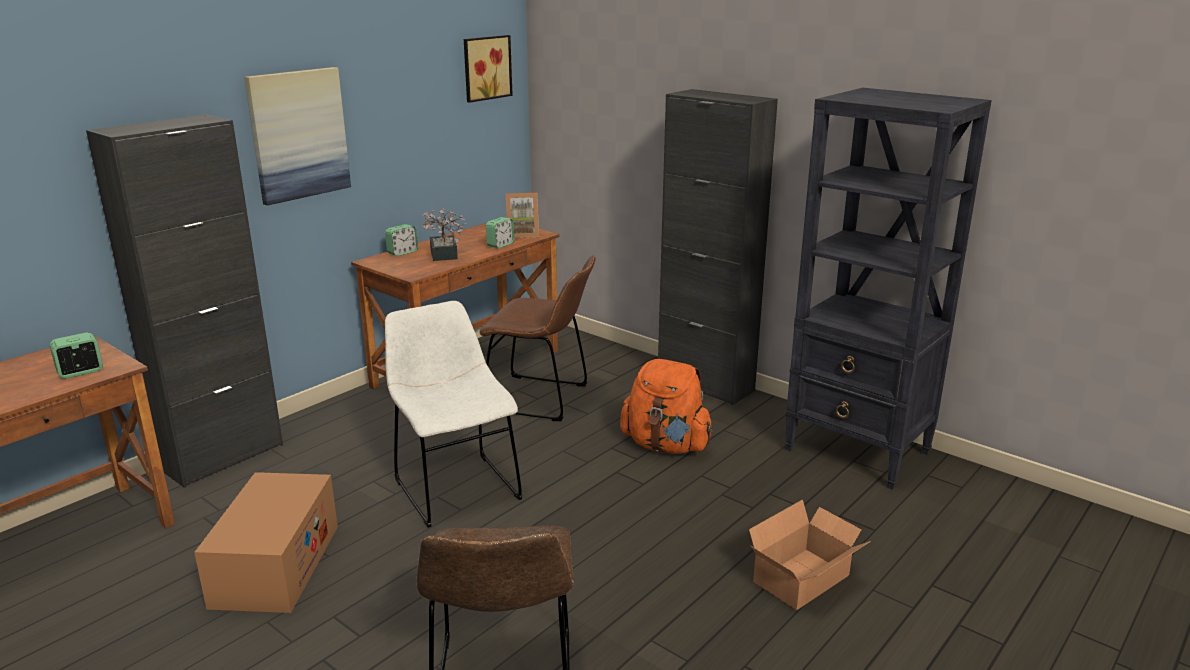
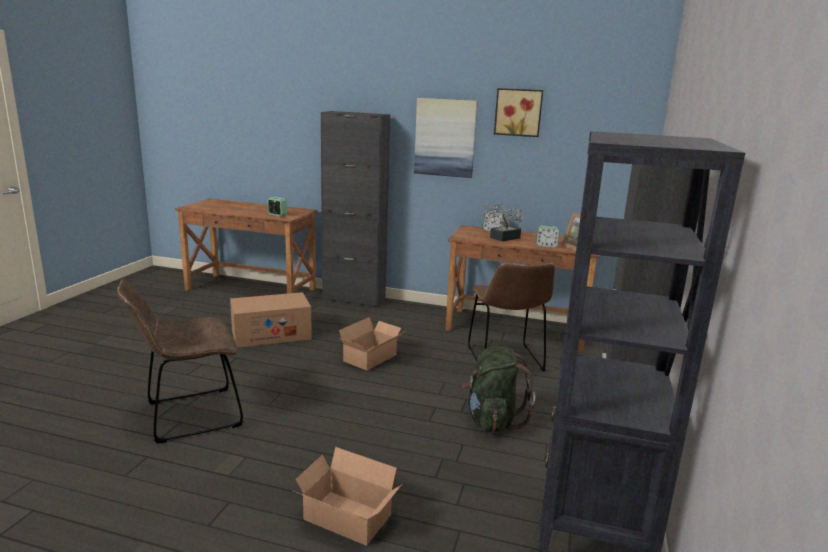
camera: 65 degrees right, 5 degrees down
(454, 486) = (372, 358): white chair -> cardboard box
(485, 68) = (612, 120): picture -> picture (518, 112)
(666, 445) = (492, 420): orange backpack -> green backpack

